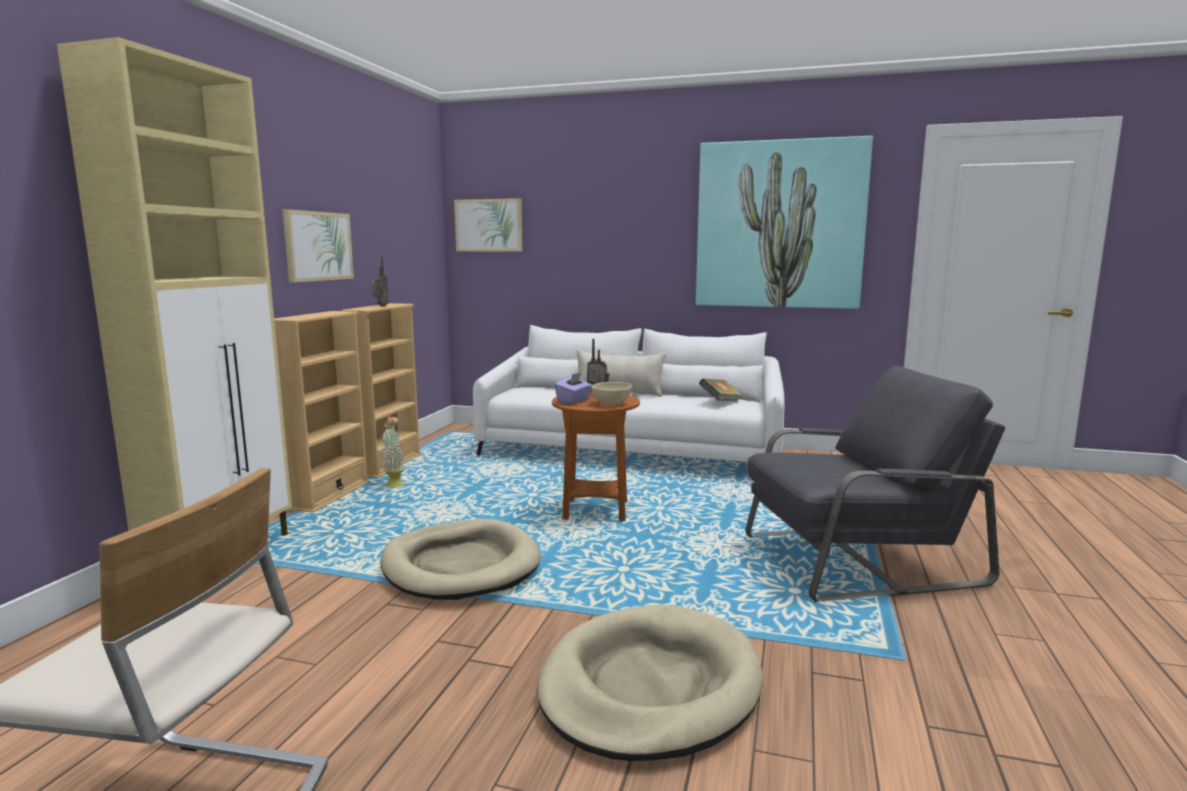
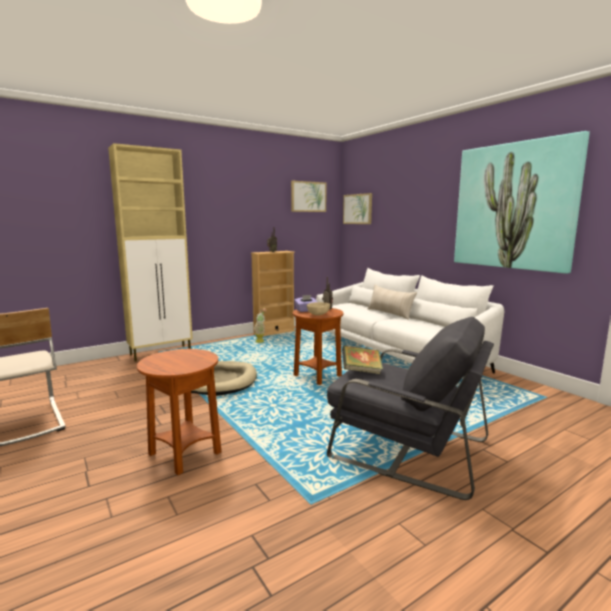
camera: 40 degrees right, 0 degrees up
(318, 246) = (240, 221): picture -> picture (308, 196)
(329, 496) = (230, 340): beige bookcase -> none
(649, 687) = (184, 454): beige dog bed -> brown side table
(720, 402) = (435, 329): book -> book (361, 371)

